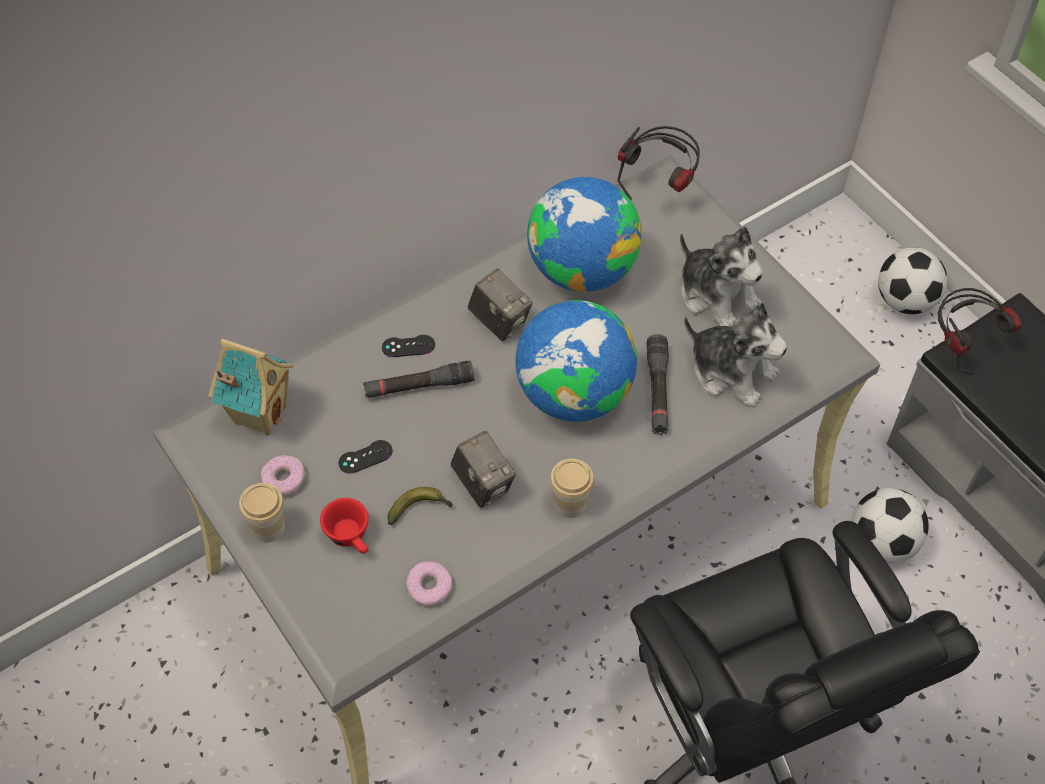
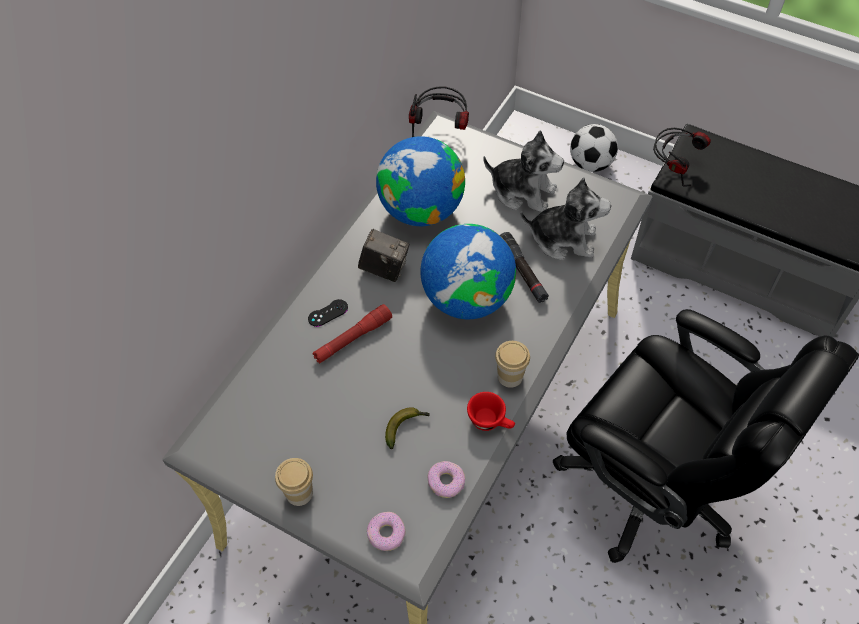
camera: 25 degrees left, 0 degrees up
(259, 414) = (242, 409): toy house -> none
(283, 479) = (290, 451): donut -> donut (386, 534)
(351, 538) = (367, 471): red cup -> red cup (491, 421)
(365, 457) = (343, 407): black game controller -> none
(419, 386) = (352, 338): black flashlight -> red flashlight
(483, 484) = (440, 389): camera -> none
(882, 542) = (663, 323): football -> none

